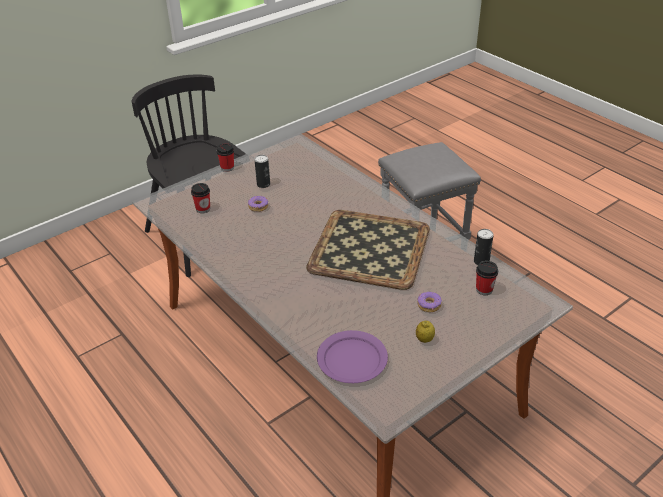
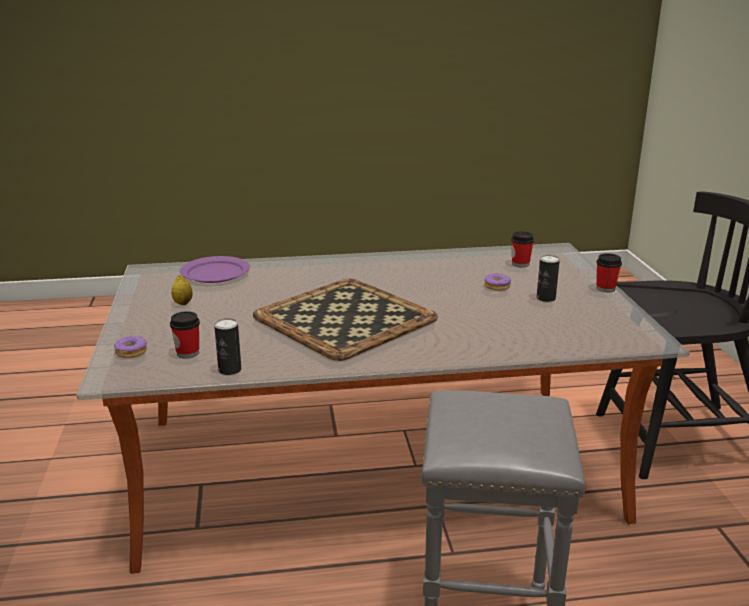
camera: 120 degrees right, 15 degrees down
(429, 305) = (217, 319): donut -> donut (131, 352)

